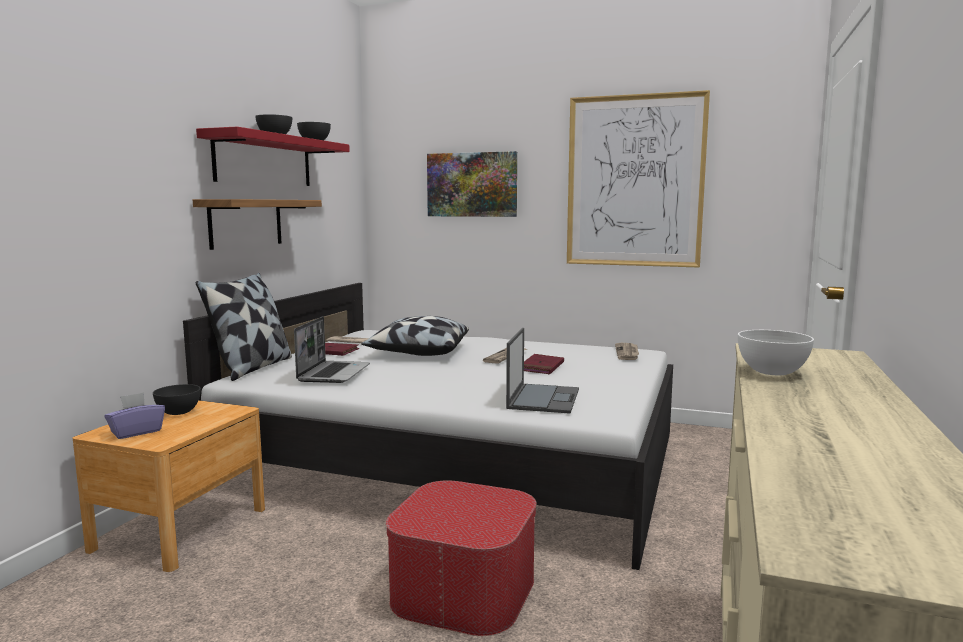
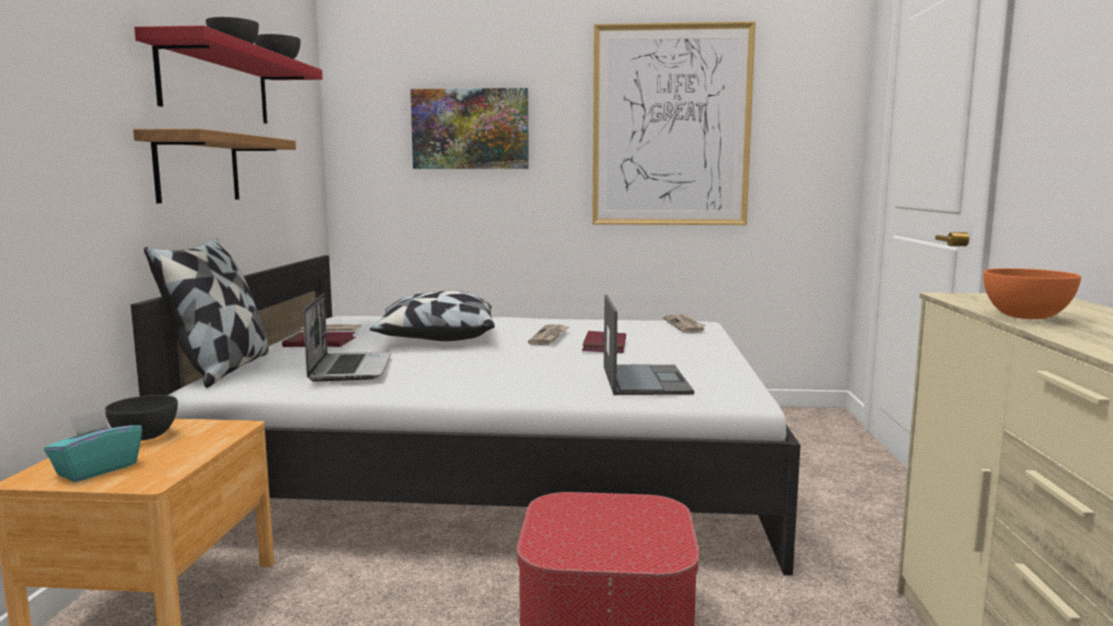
camera: 15 degrees left, 0 degrees up
(136, 432) = (97, 469): purple tissue box -> turquoise tissue box
(772, 372) = (1026, 317): white bowl -> orange bowl

